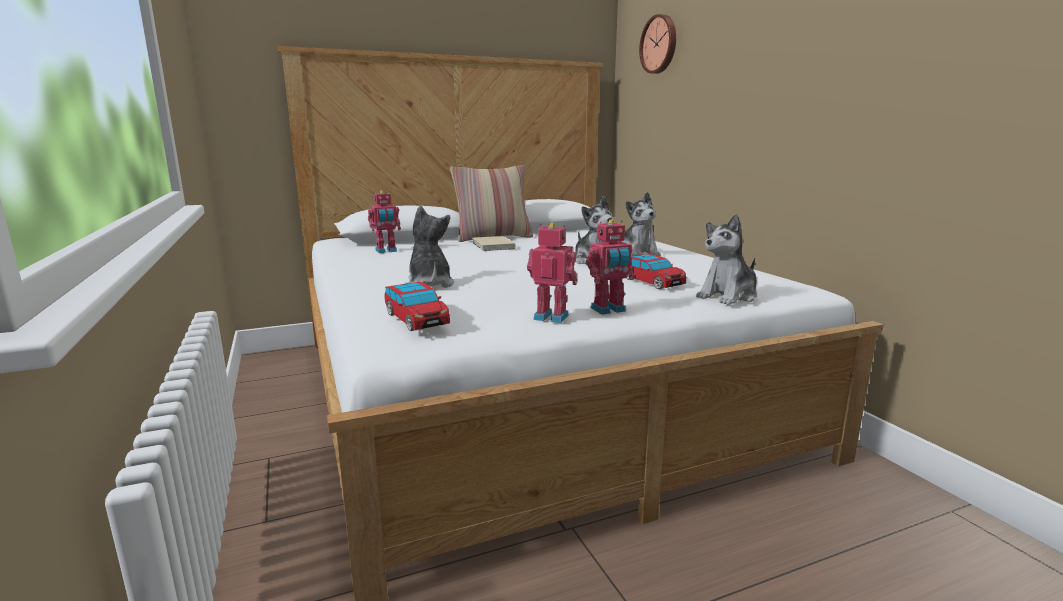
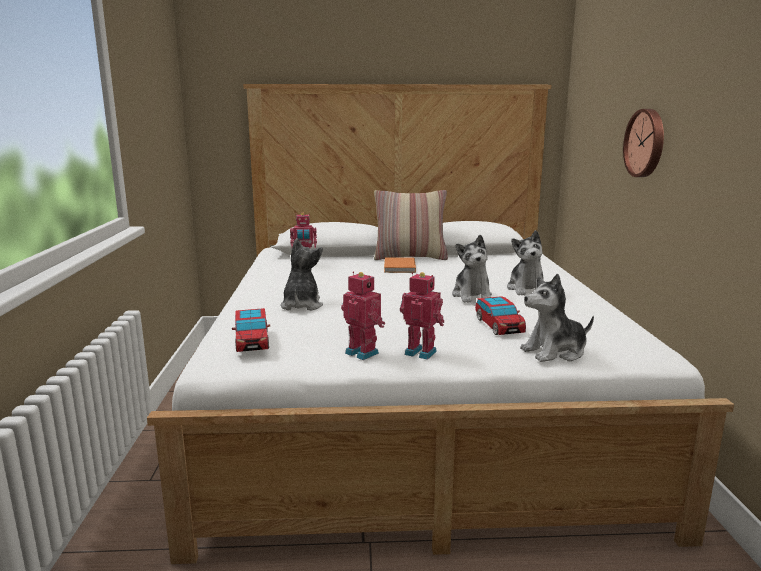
camera: 20 degrees right, 0 degrees up
(492, 246) = (399, 267): beige book -> orange book
(609, 310) = (421, 352): toy robot -> toy robot turned 150 degrees counterclockwise
(660, 44) = (600, 70): wall clock -> wall clock (646, 143)

